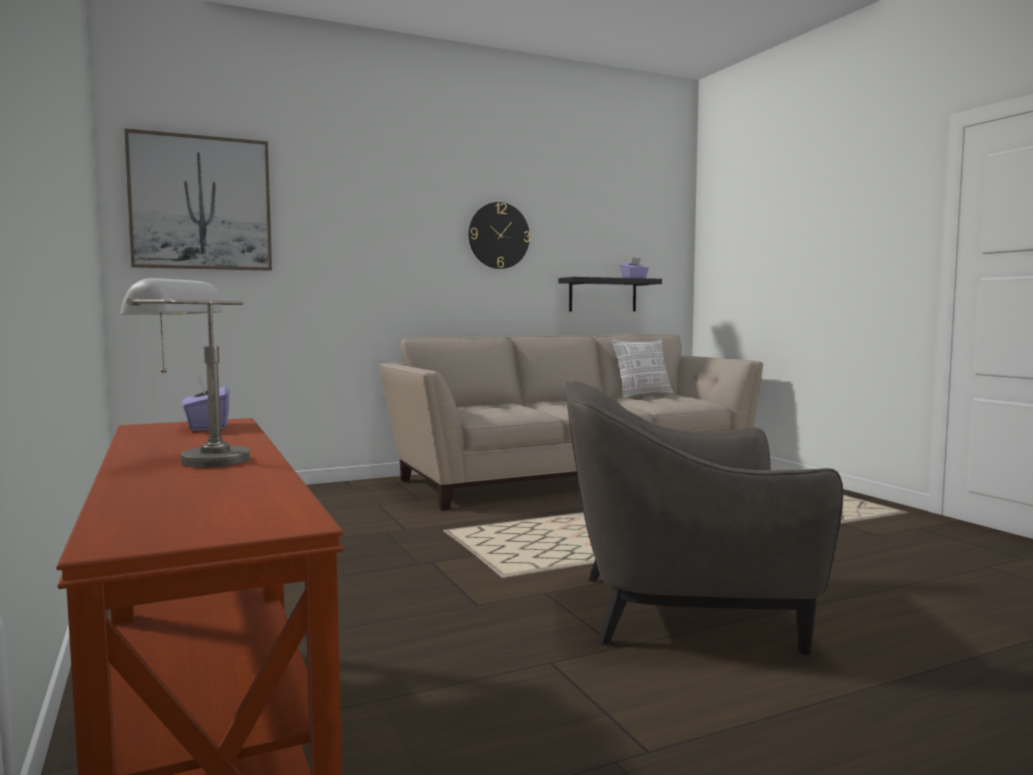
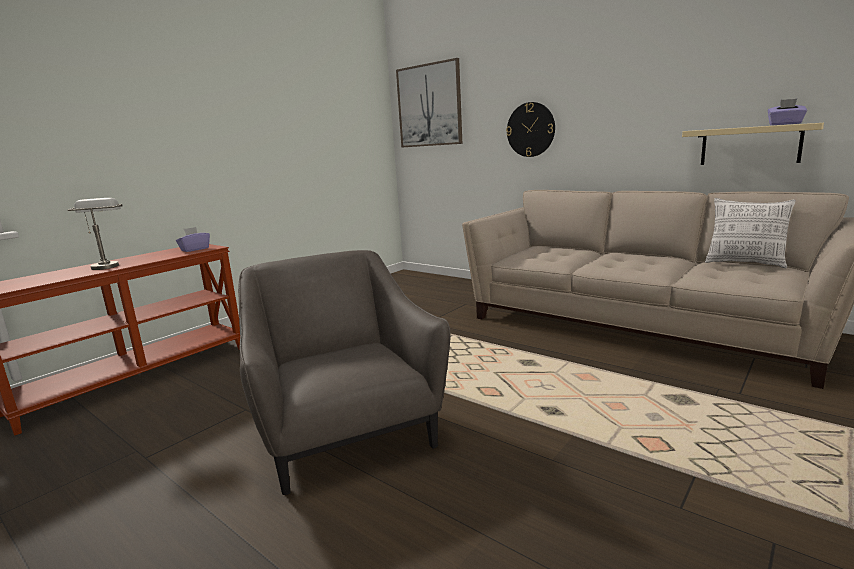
camera: 65 degrees right, 10 degrees up
(498, 235) = (625, 96): wall clock -> wall clock (530, 129)
(602, 295) = (750, 145): black shelf -> beige shelf

